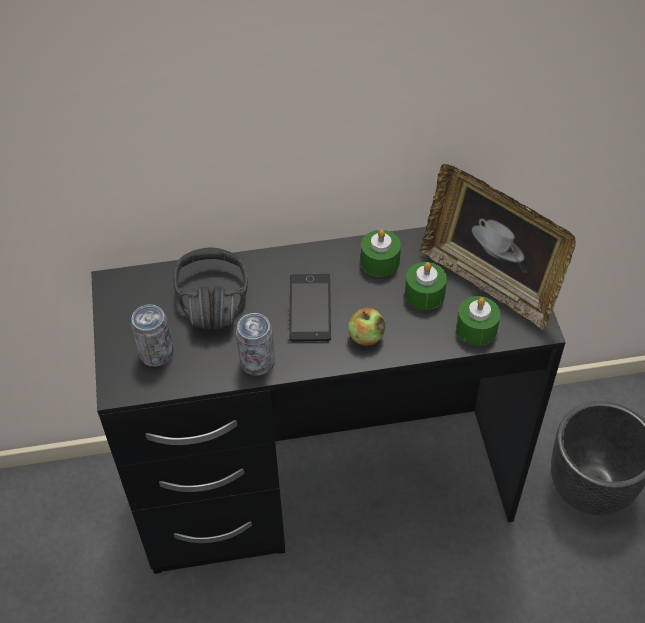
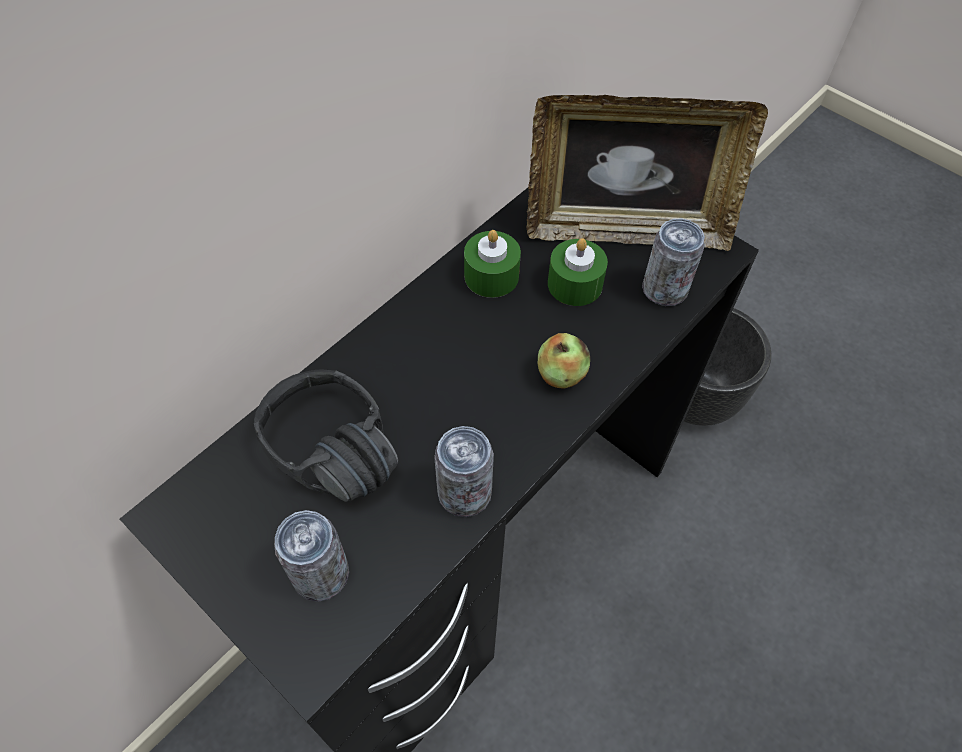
camera: 40 degrees left, 5 degrees up
(310, 308) = (464, 381): phone -> none
(476, 329) = (664, 289): green candle -> can

